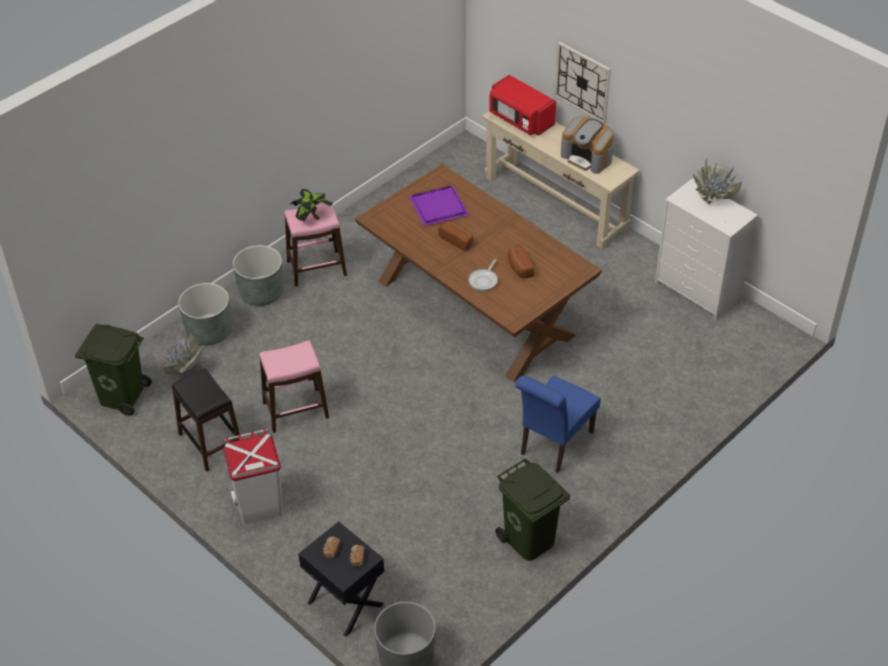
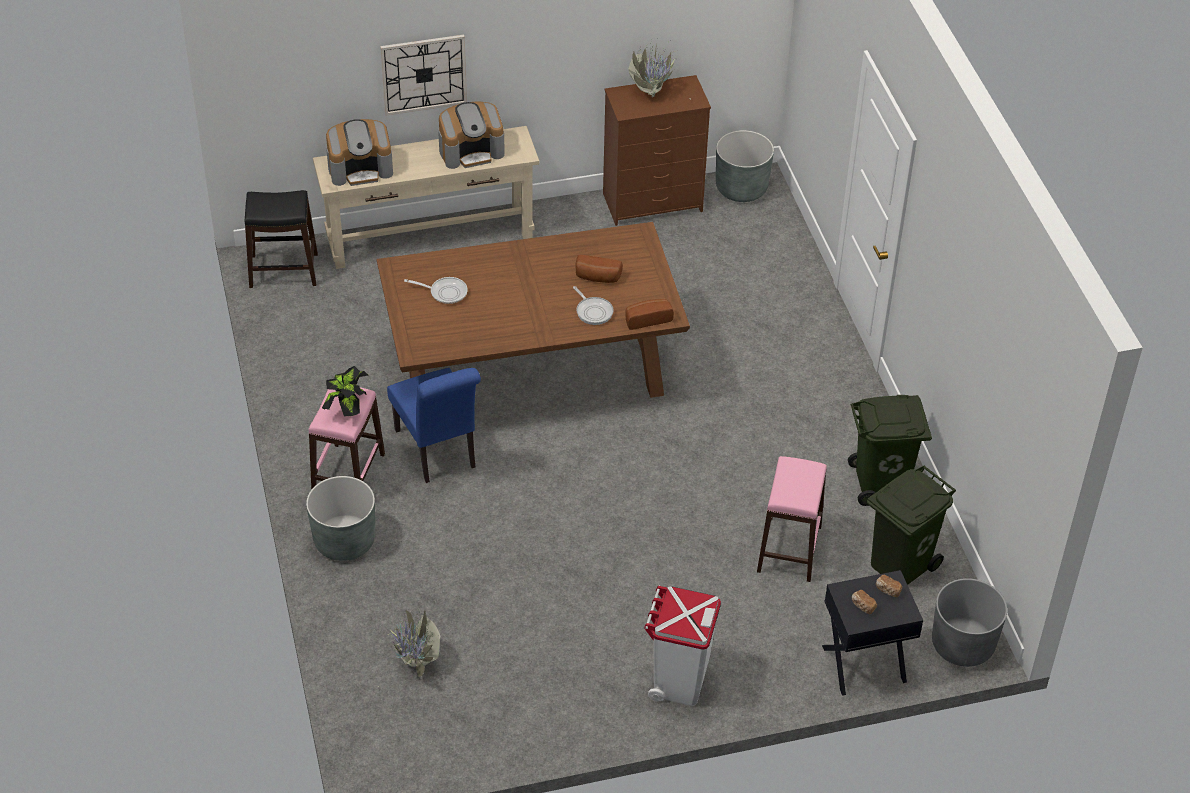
camera: 60 degrees left, 0 degrees up
(122, 395) = (404, 741): green trash can -> green trash can (899, 563)
(209, 331) = (367, 615): grey planter -> grey planter (741, 188)
(210, 443) = (551, 686): black stool -> black stool (284, 271)
(296, 410) = (561, 589): pink stool -> pink stool (790, 549)
(439, 206) = (445, 292): purple tray -> frying pan
(457, 240) = (513, 303): bread -> bread (647, 319)
(520, 120) = (360, 168): red microwave -> coffee machine
(553, 445) = (774, 407): blue chair -> blue chair (438, 452)
(698, 291) = (653, 202): white dresser -> brown dresser

